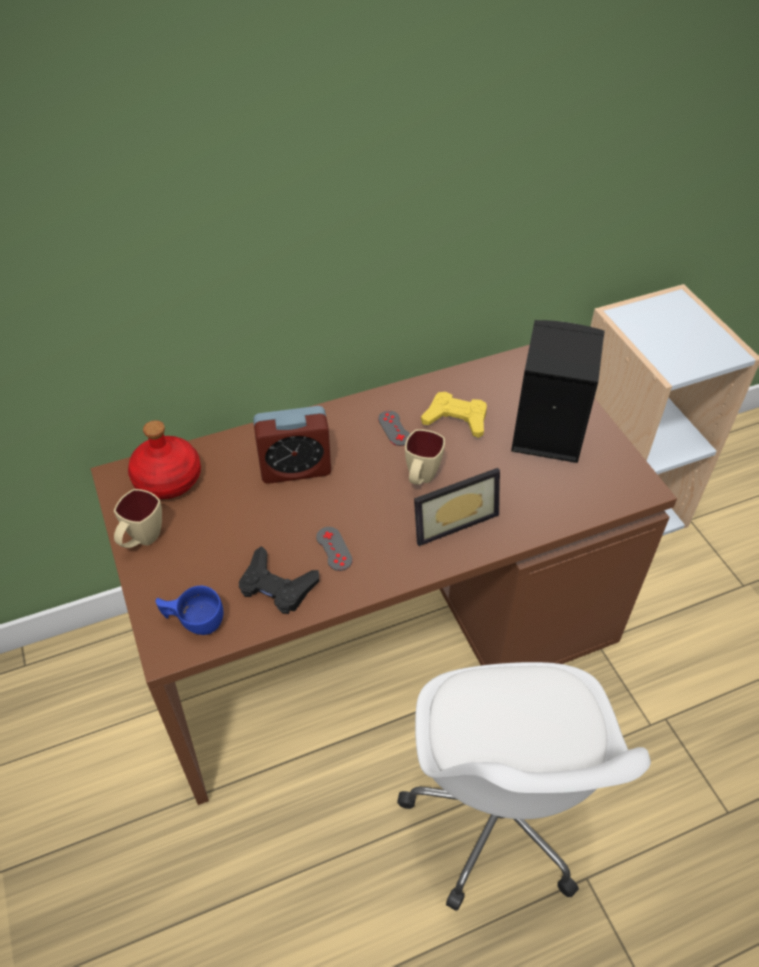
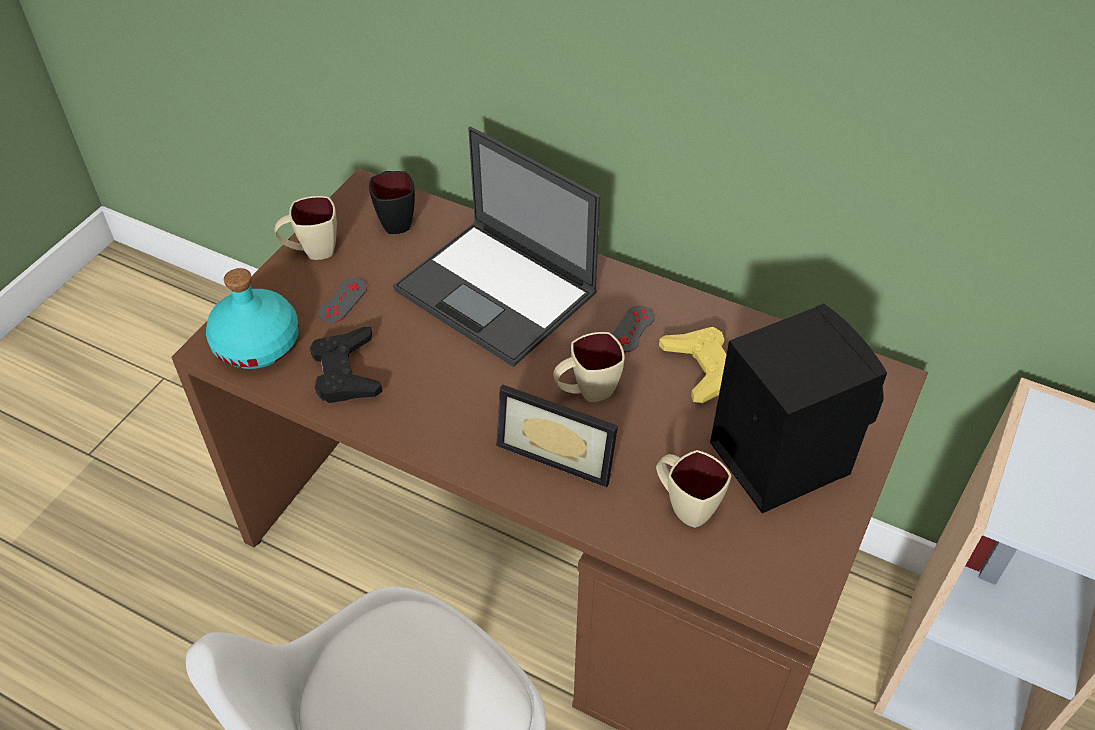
camera: 50 degrees right, 0 degrees up
(167, 478) = (395, 220): red bottle -> black mug
(194, 621) = (257, 343): blue cup -> turquoise bottle
(295, 468) = (498, 292): alarm clock -> laptop
(334, 549) = (429, 383): grey game controller -> grey game controller (342, 300)
(543, 490) = (684, 506): none -> beige mug

